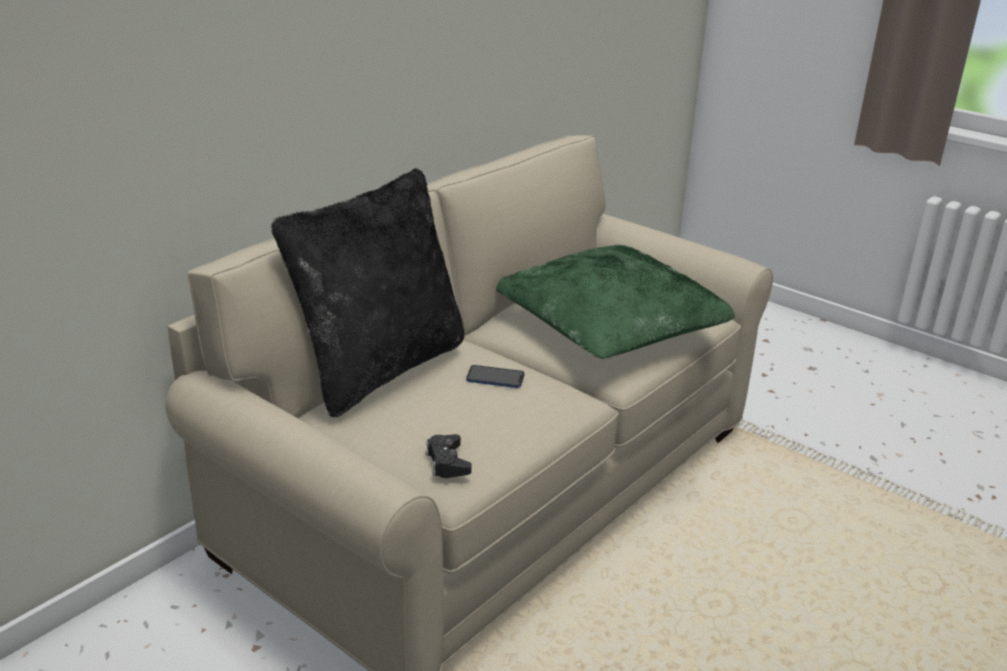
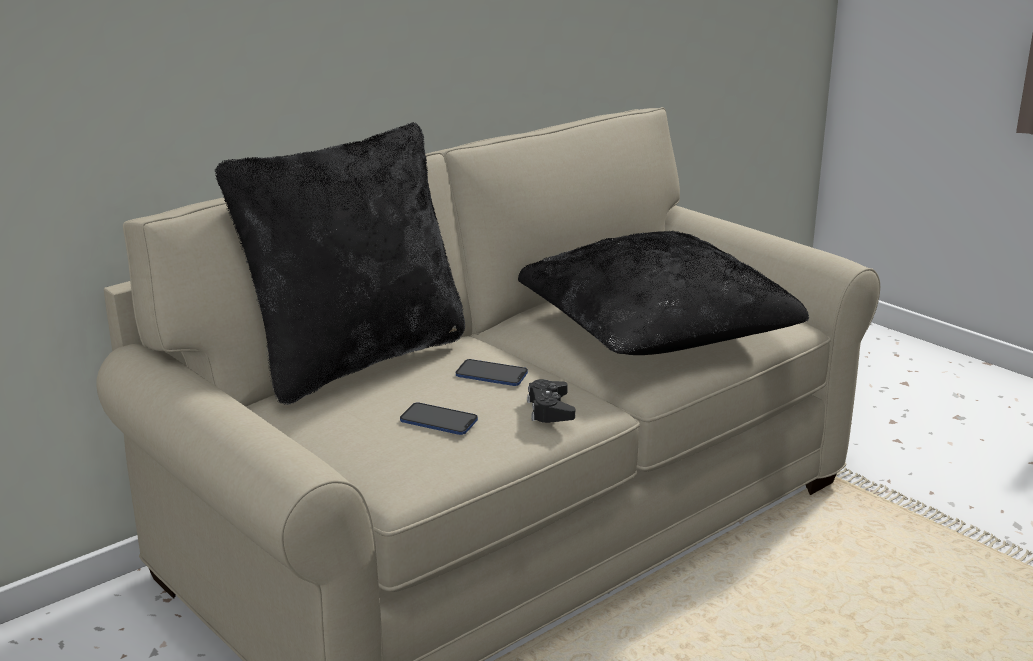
camera: 10 degrees right, 5 degrees down
(447, 462) = (400, 458): black game controller -> black game controller (550, 409)
(467, 425) = (438, 421): none -> phone
(609, 325) = (655, 327): green pillow -> black pillow

